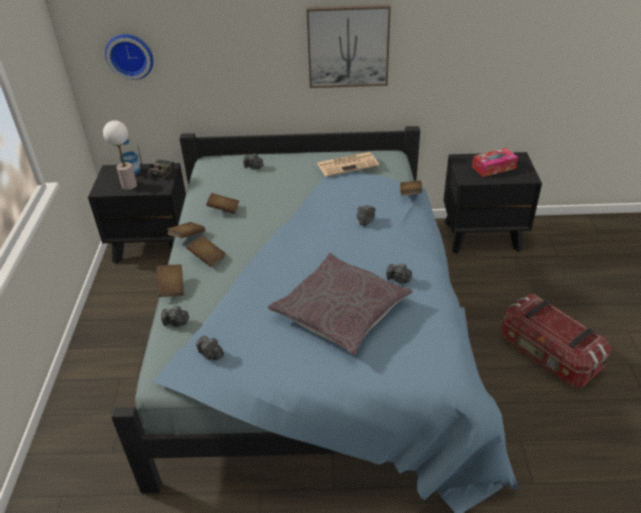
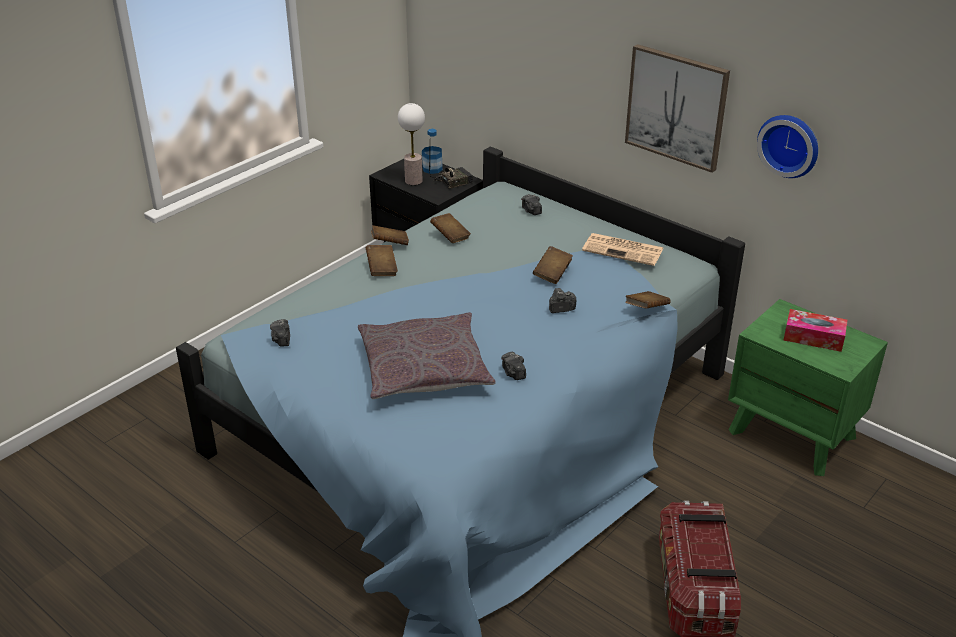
camera: 40 degrees right, 5 degrees down
(130, 55) = (462, 41): wall clock -> wall clock (790, 144)
(172, 287) = (325, 277): brown book -> brown book (552, 273)
(176, 322) = (292, 305): camera -> none
(482, 235) = (792, 434): black nightstand -> green nightstand

